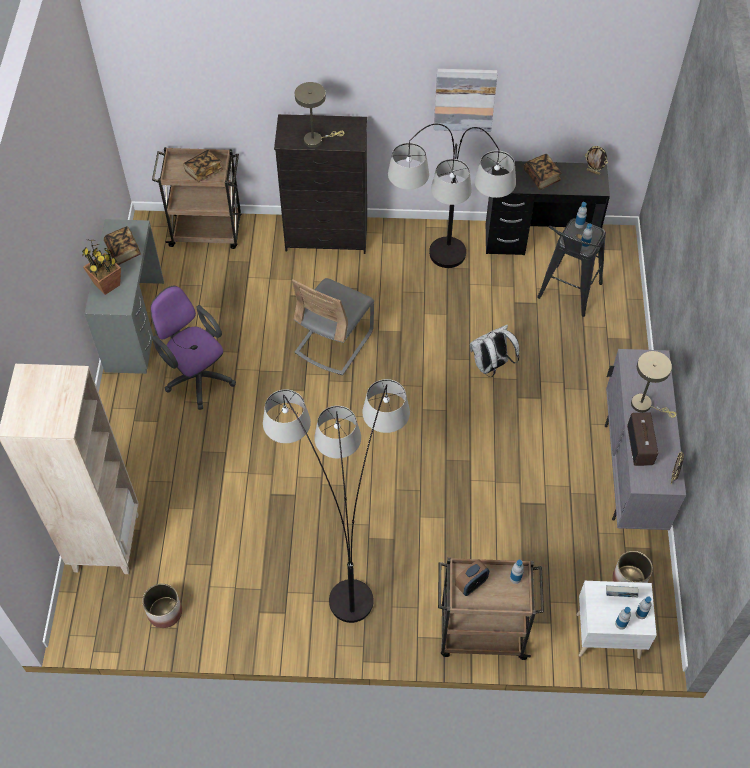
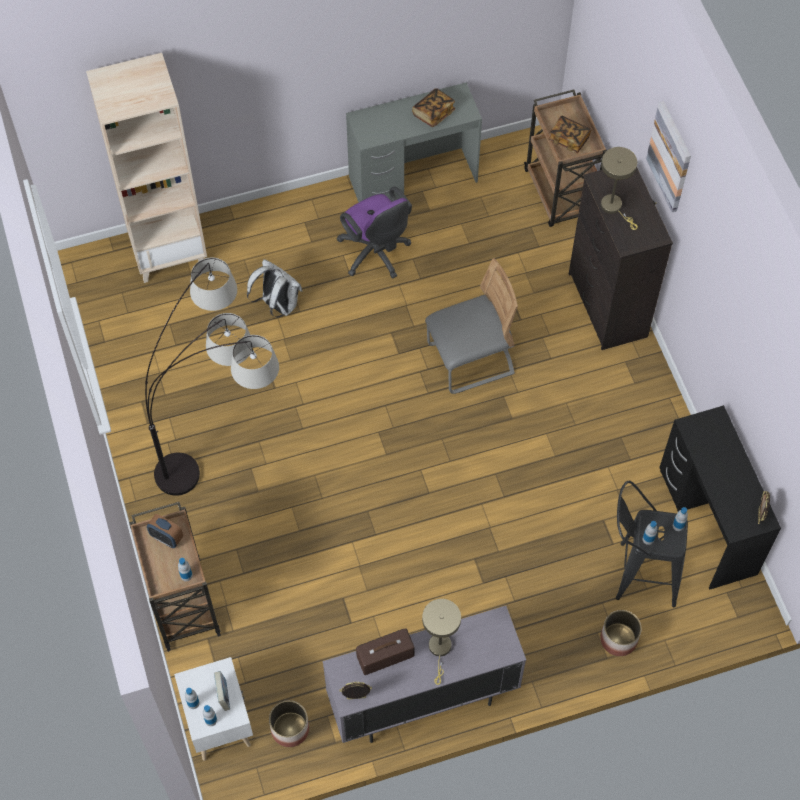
camera: 70 degrees right, 5 degrees up
(107, 284) = (387, 116): potted plant -> none
(165, 611) = (117, 326): planter -> planter (619, 639)
(197, 376) = (376, 254): purple office chair -> purple office chair turned 120 degrees clockwise
(334, 342) = (470, 360): grey chair -> grey chair turned 150 degrees clockwise
(443, 289) = (588, 443): floor lamp -> none
(464, 99) = (729, 321): picture -> picture (670, 156)
(491, 366) = (504, 520): white backpack -> white backpack (277, 305)
(542, 177) = (722, 463): book -> none

